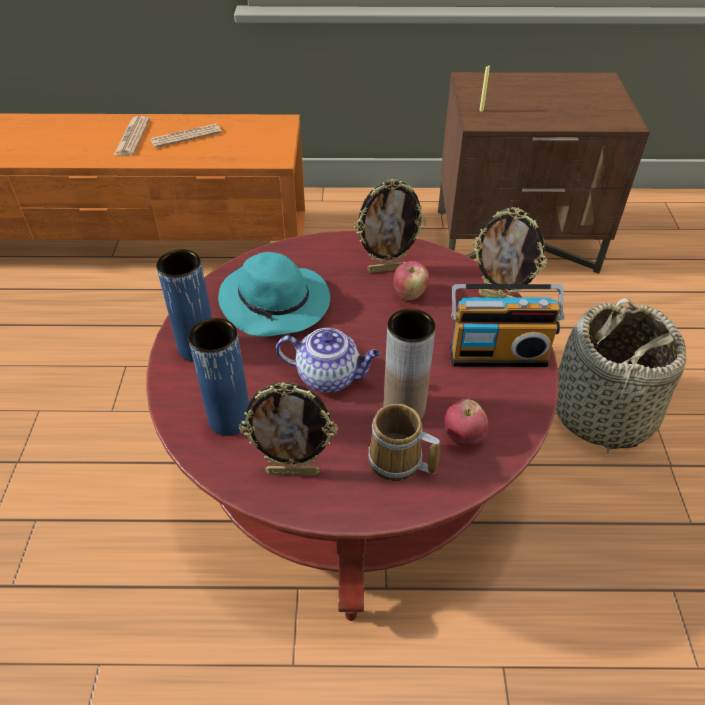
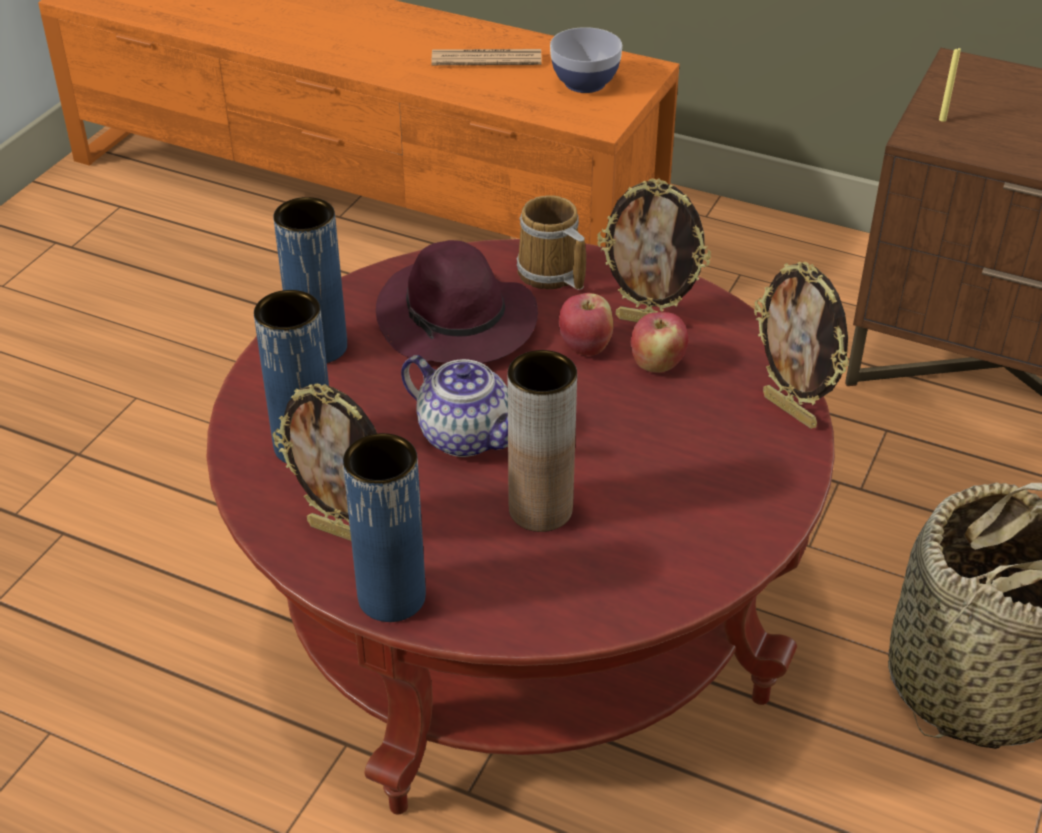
camera: 25 degrees right, 5 degrees down
(132, 137) = (410, 42): newspaper -> none
(253, 137) = (585, 83): none -> bowl
(276, 304) = (458, 322): turquoise hat -> purple hat
(352, 504) = (391, 597): none -> blue vase
(398, 462) = (485, 570): mug -> mug (550, 274)
(463, 437) = (598, 571): apple -> apple (585, 347)
(497, 353) = (730, 482): radio -> none

